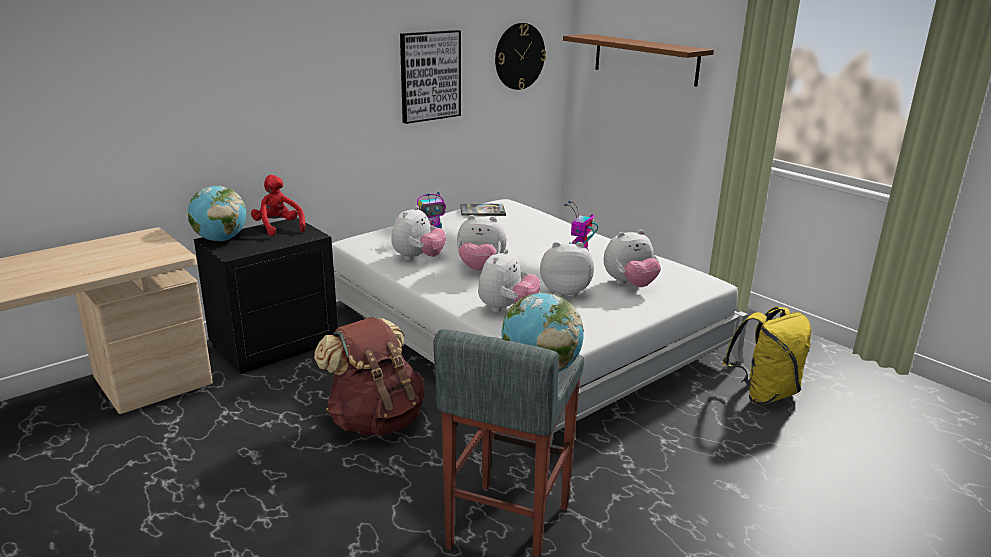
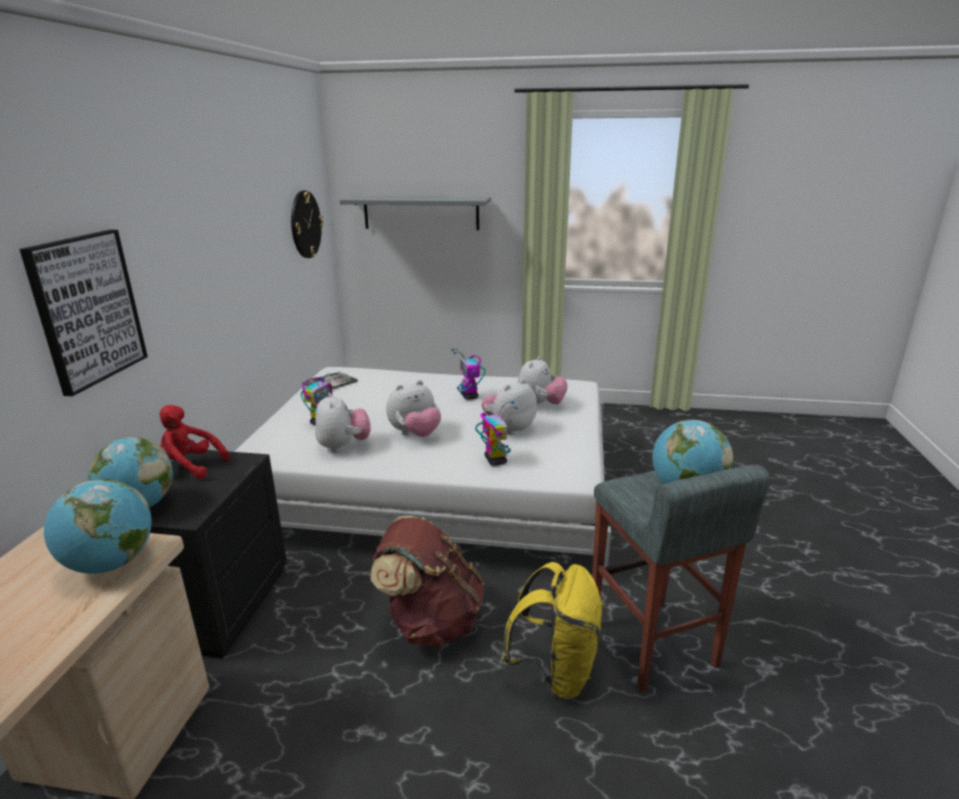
camera: 40 degrees left, 0 degrees up
(148, 256) = (111, 564): none -> globe
(430, 76) = (253, 255): picture -> picture (87, 309)
(507, 309) = (495, 460): plush toy -> toy robot
(645, 59) = (421, 213): brown shelf -> grey shelf
(763, 393) = (642, 455): yellow backpack -> yellow backpack (555, 672)

